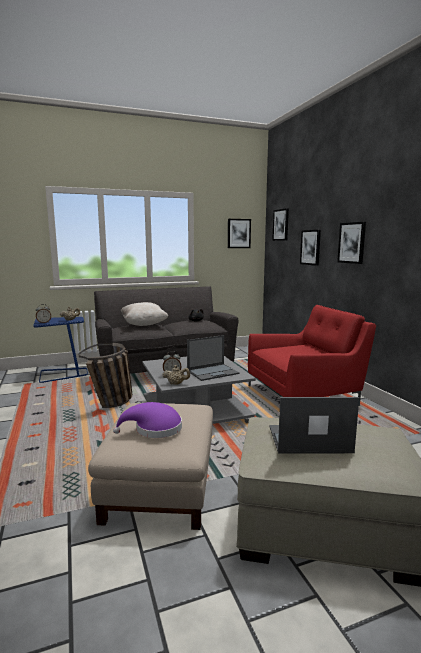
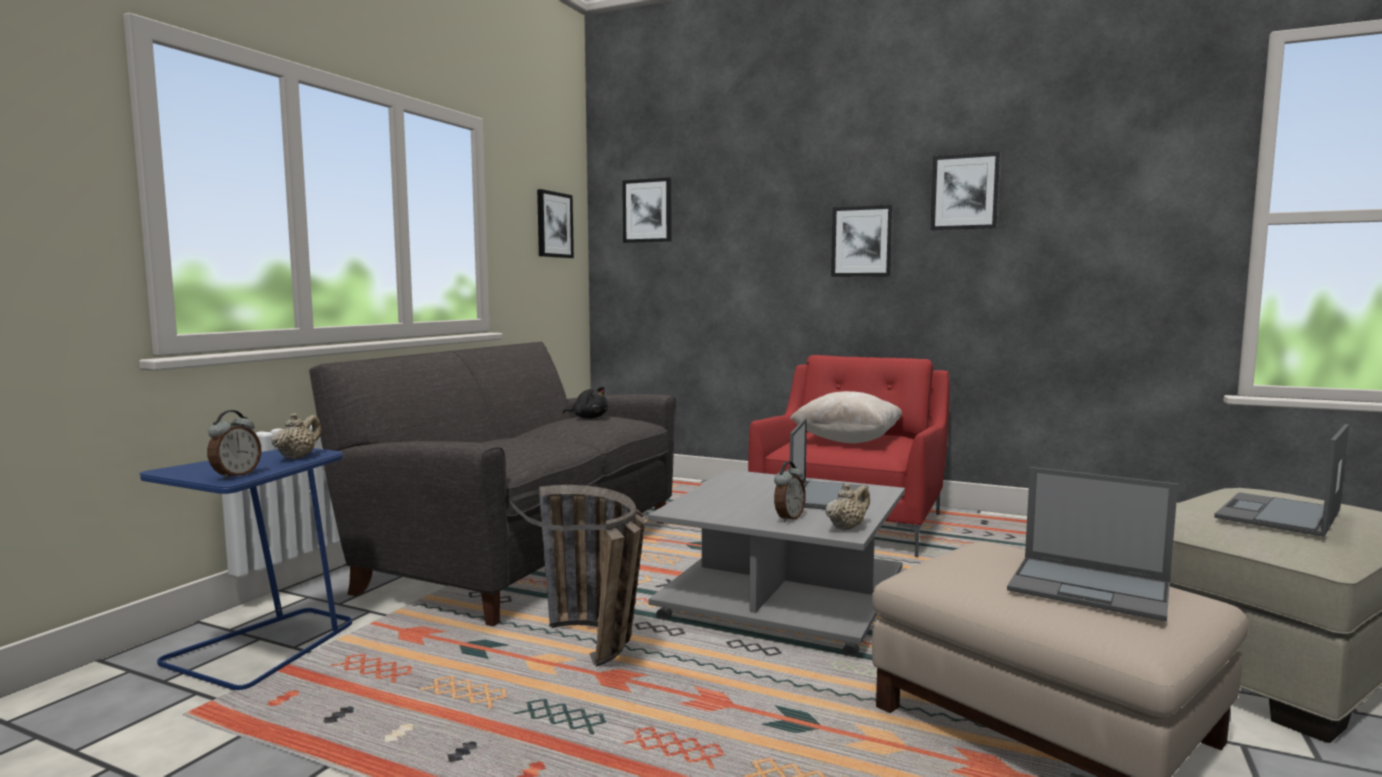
camera: 45 degrees left, 5 degrees down
(144, 324) = (505, 440): beige pillow -> beige pillow (847, 441)
(154, 429) = (1091, 588): purple hat -> laptop
(310, 247) = (748, 253): picture -> picture (965, 192)

